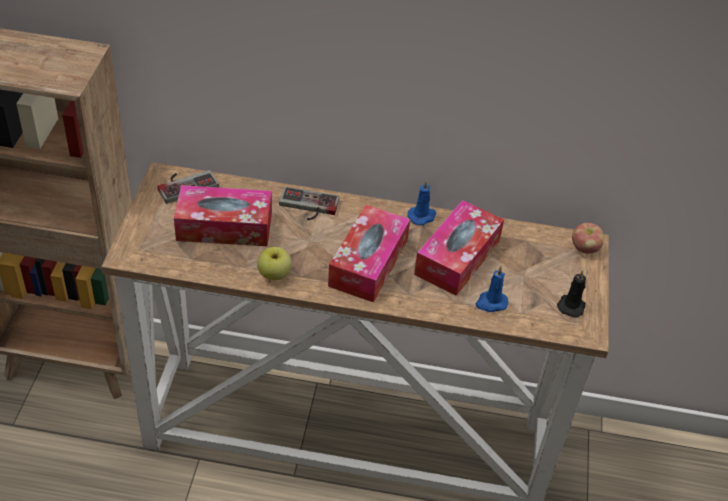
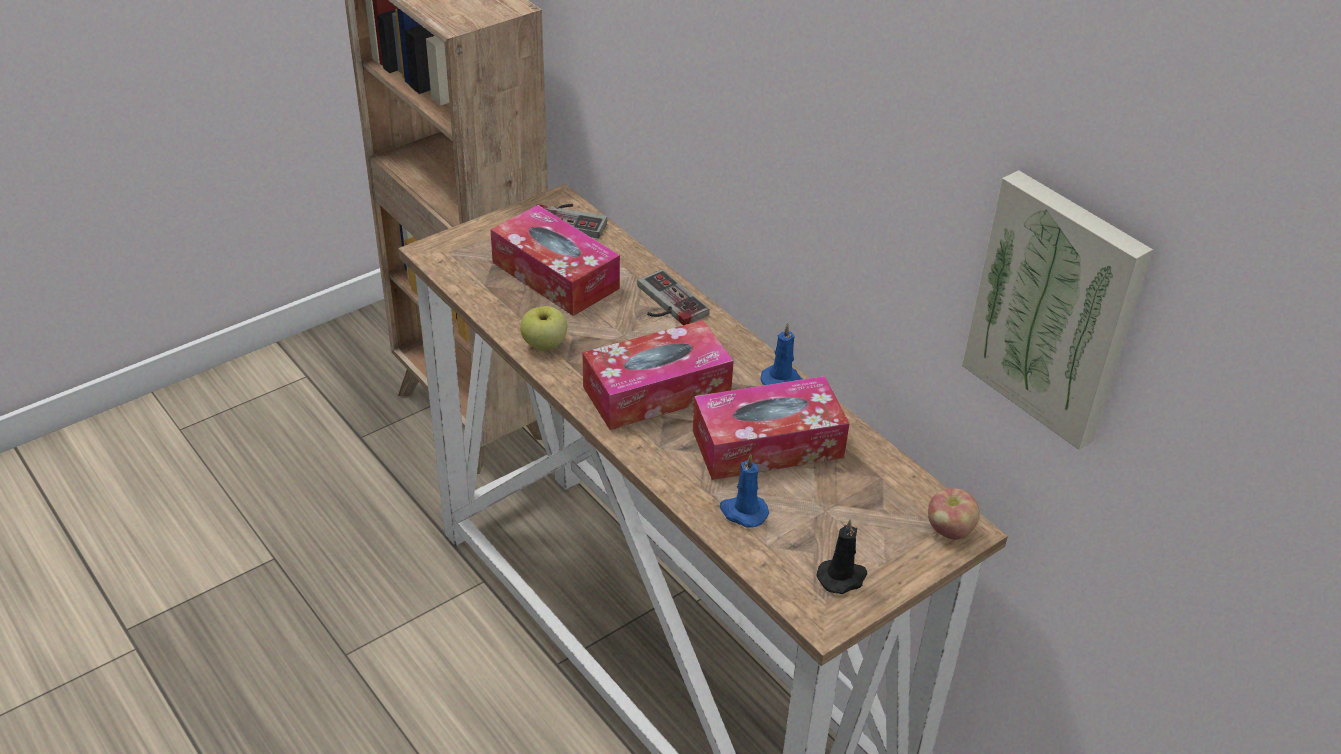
camera: 45 degrees right, 5 degrees down
(634, 97) = (1057, 308): none -> picture

